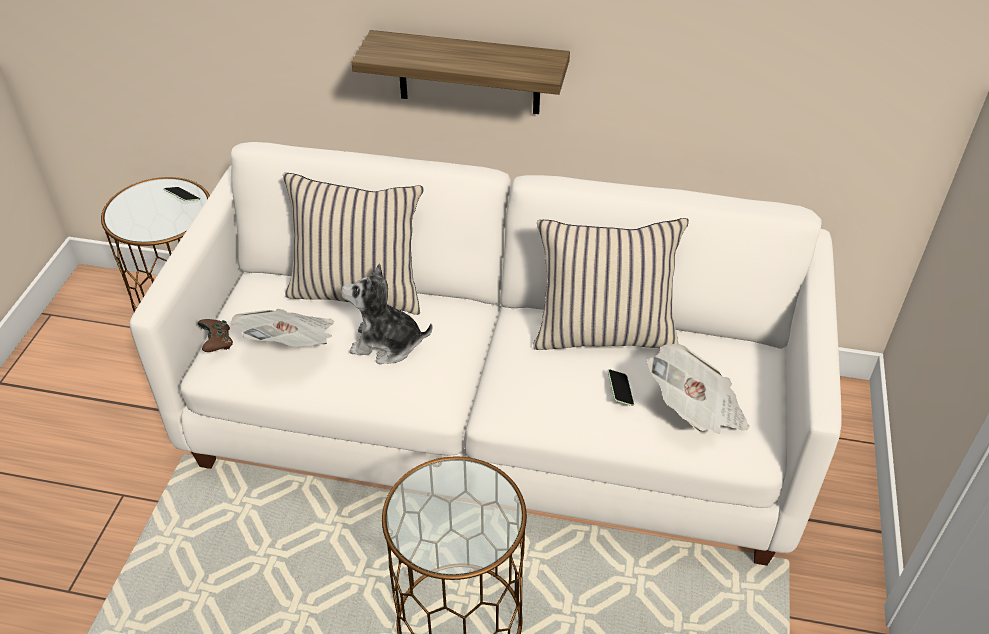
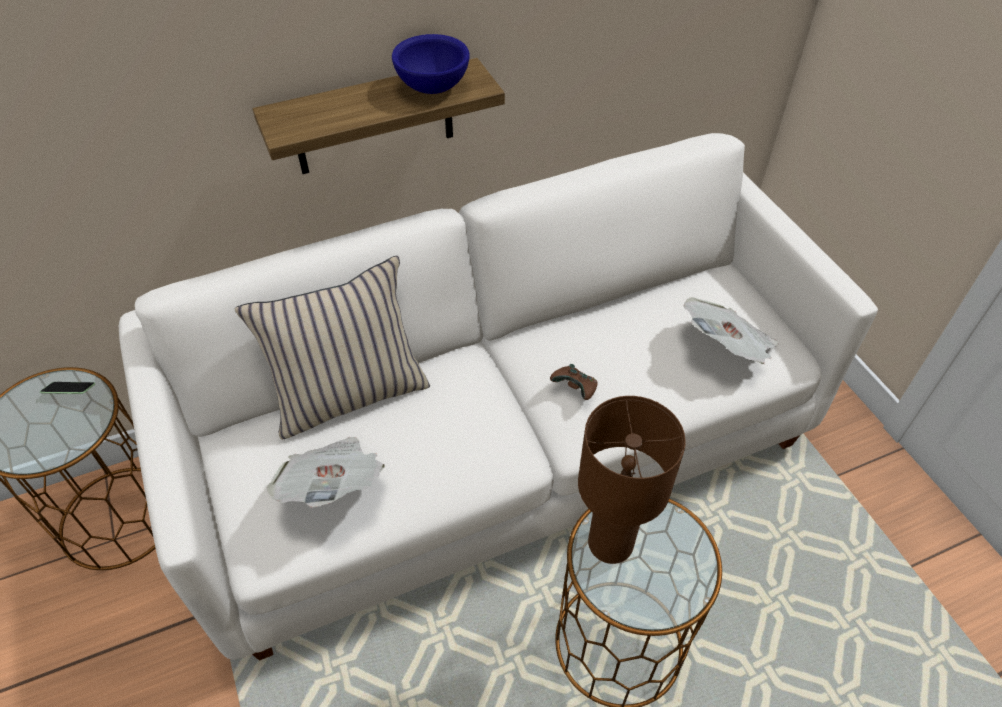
camera: 35 degrees left, 5 degrees up
(217, 343) = (245, 528): brown game controller -> brown game controller (575, 389)
(386, 344) = (428, 432): plush toy -> none
(439, 490) = (611, 544): none -> brown table lamp
(508, 61) = (432, 88): none -> blue bowl
(604, 333) = (601, 320): beige pillow -> none
(620, 392) = (661, 364): phone -> none

